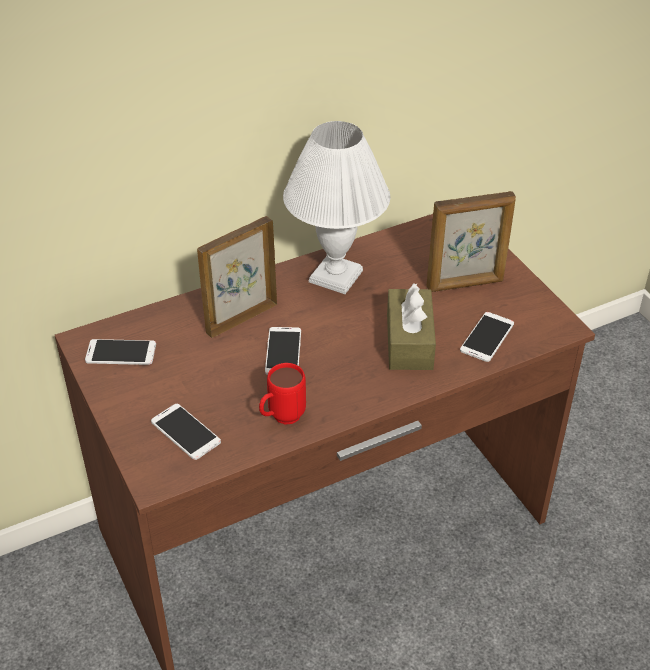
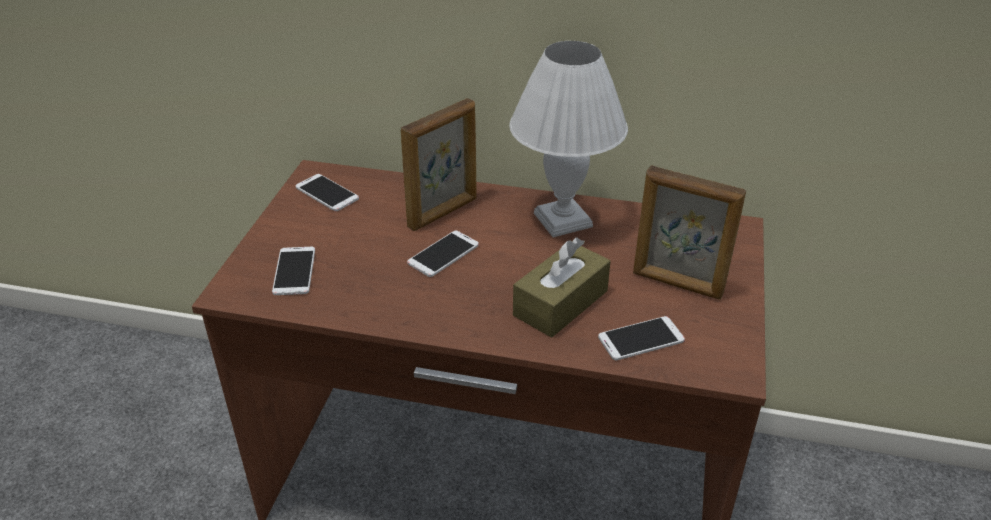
camera: 40 degrees right, 5 degrees down
(240, 318) = (443, 213): picture frame -> picture frame turned 135 degrees clockwise
(281, 419) = (374, 303): red mug -> none

